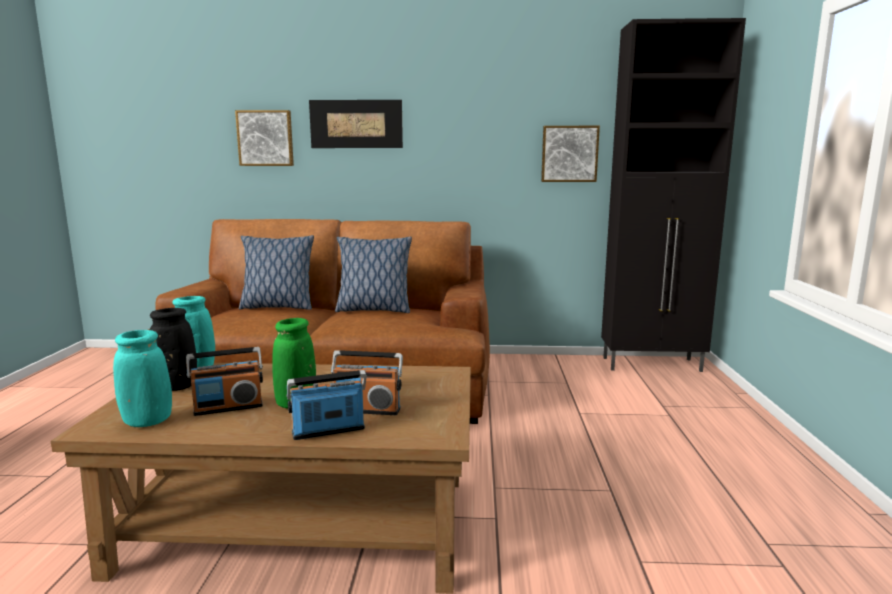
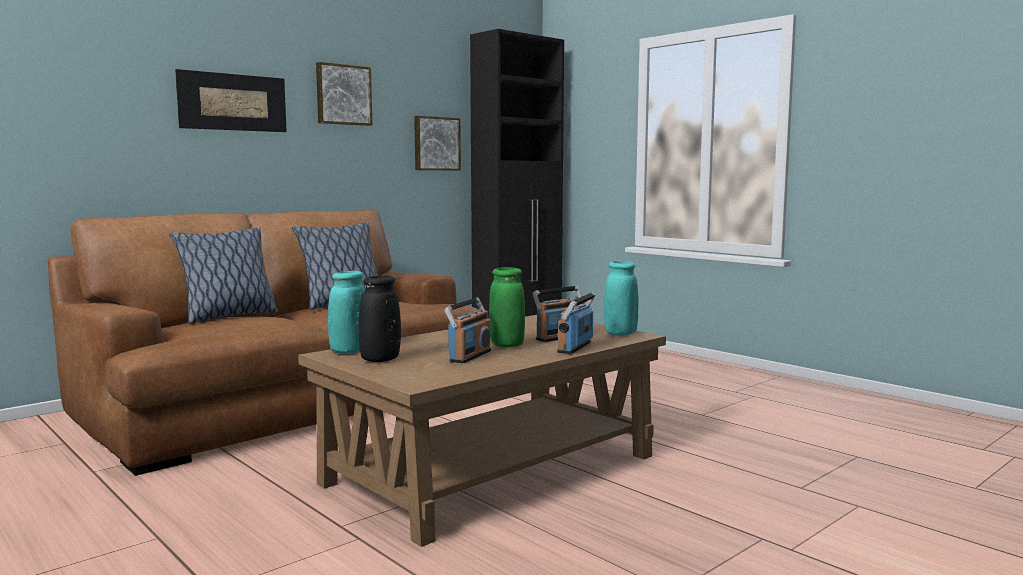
camera: 45 degrees left, 5 degrees down
(147, 422) = (442, 372): turquoise vase -> turquoise vase (621, 334)
(265, 138) = (115, 113): picture -> picture (343, 95)

